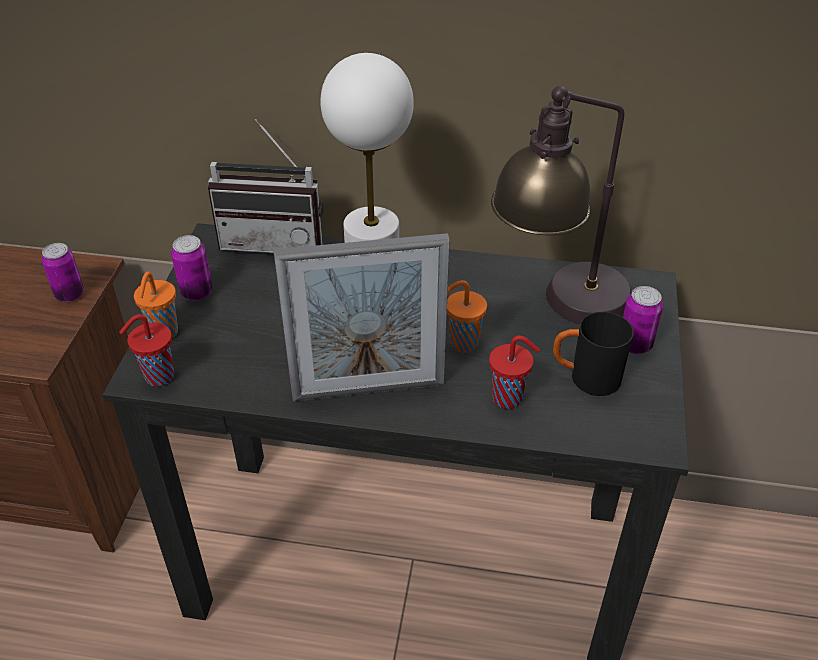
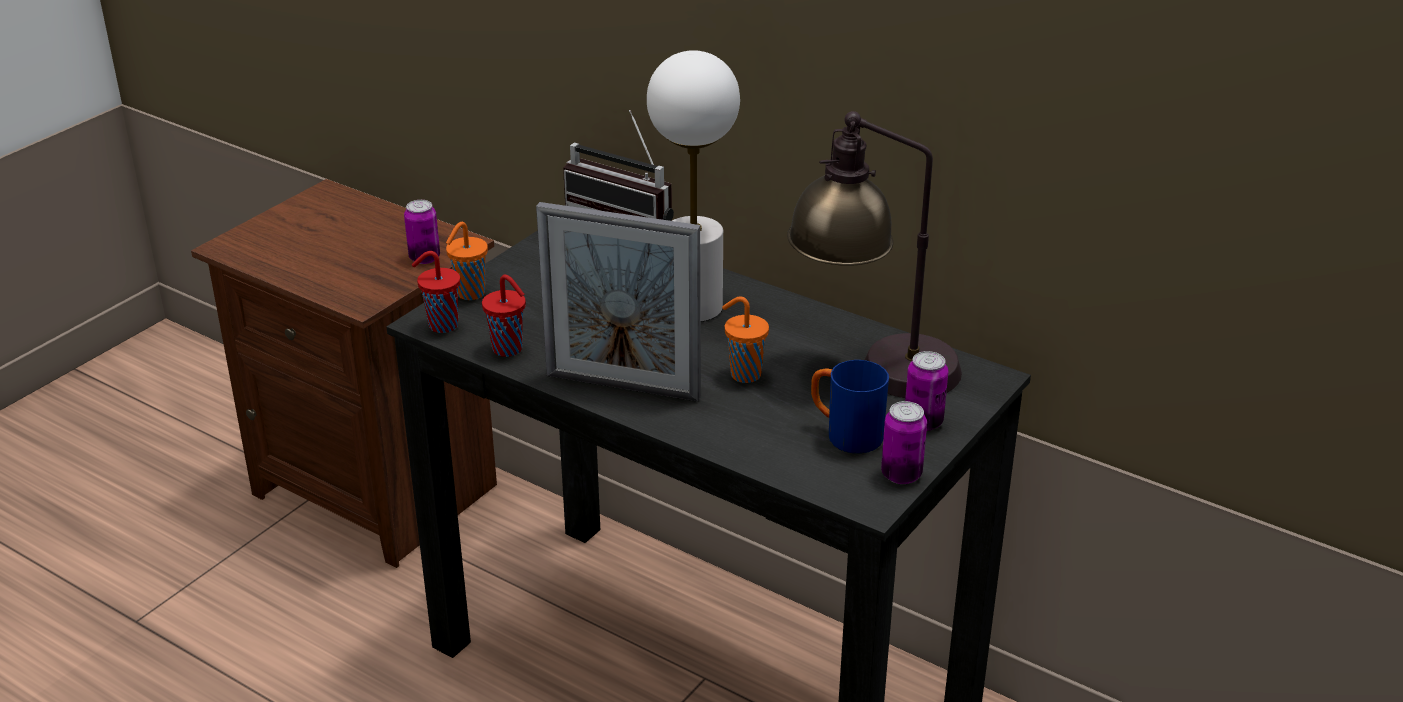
camera: 25 degrees right, 10 degrees down
(196, 292) = (522, 269): can -> can (901, 475)
(509, 399) = (752, 429): red cup -> red cup (509, 350)
(585, 378) = (845, 434): black mug -> blue mug

